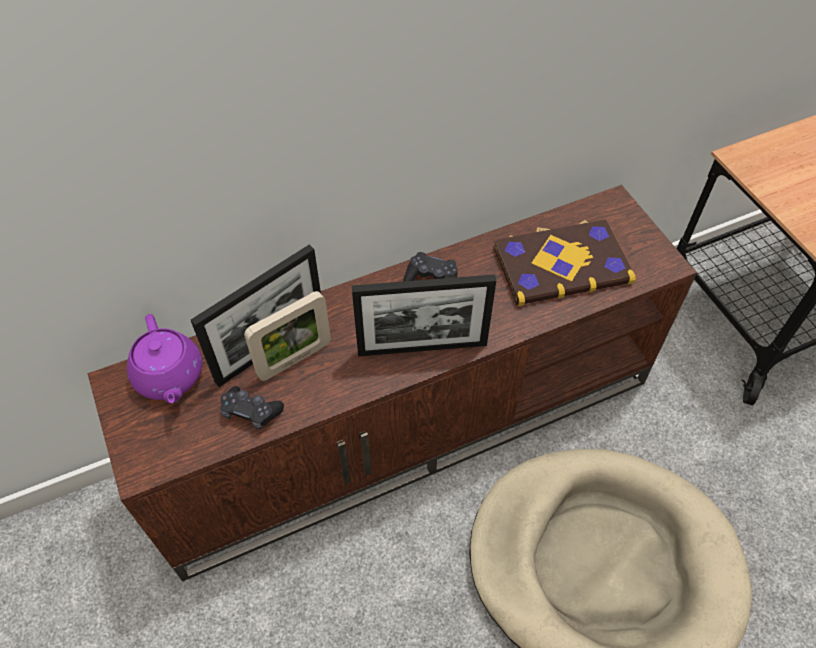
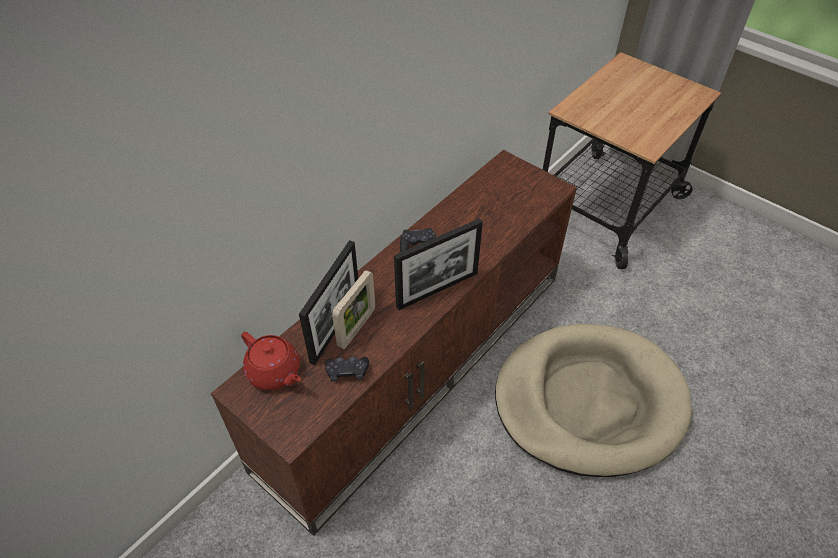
camera: 25 degrees left, 5 degrees down
(169, 377) = (274, 372): purple teapot -> red teapot
(561, 263) = (494, 208): book -> none

